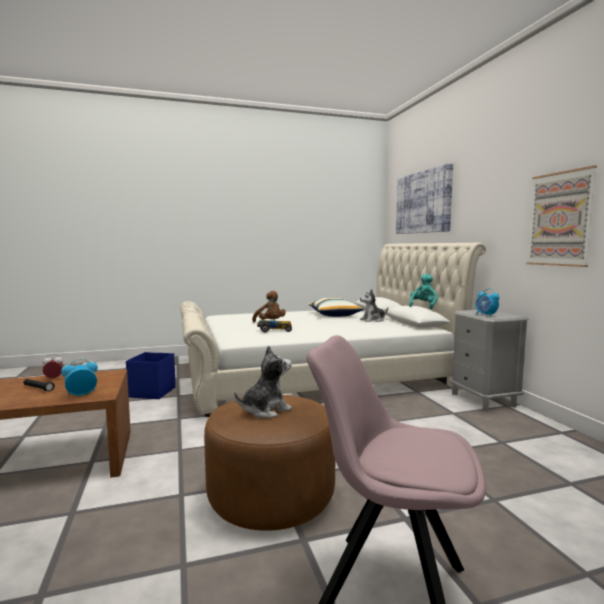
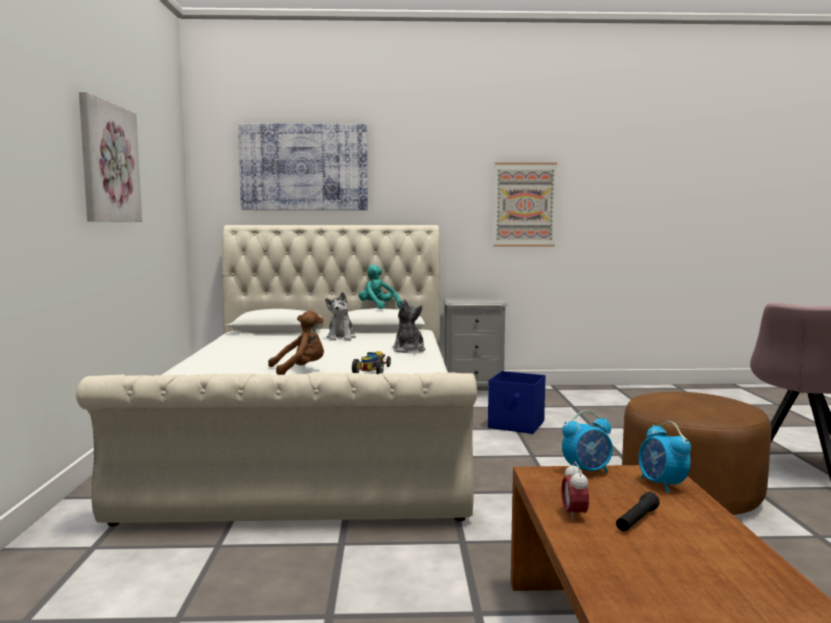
camera: 75 degrees left, 0 degrees up
(151, 392) = (298, 572): blue storage box -> blue storage box (517, 425)
(265, 410) = (701, 402): plush toy -> plush toy (408, 350)
(278, 214) = (108, 163): none -> picture
(335, 315) = (275, 344): pillow -> none
(486, 315) = (484, 301): alarm clock -> alarm clock (587, 472)

